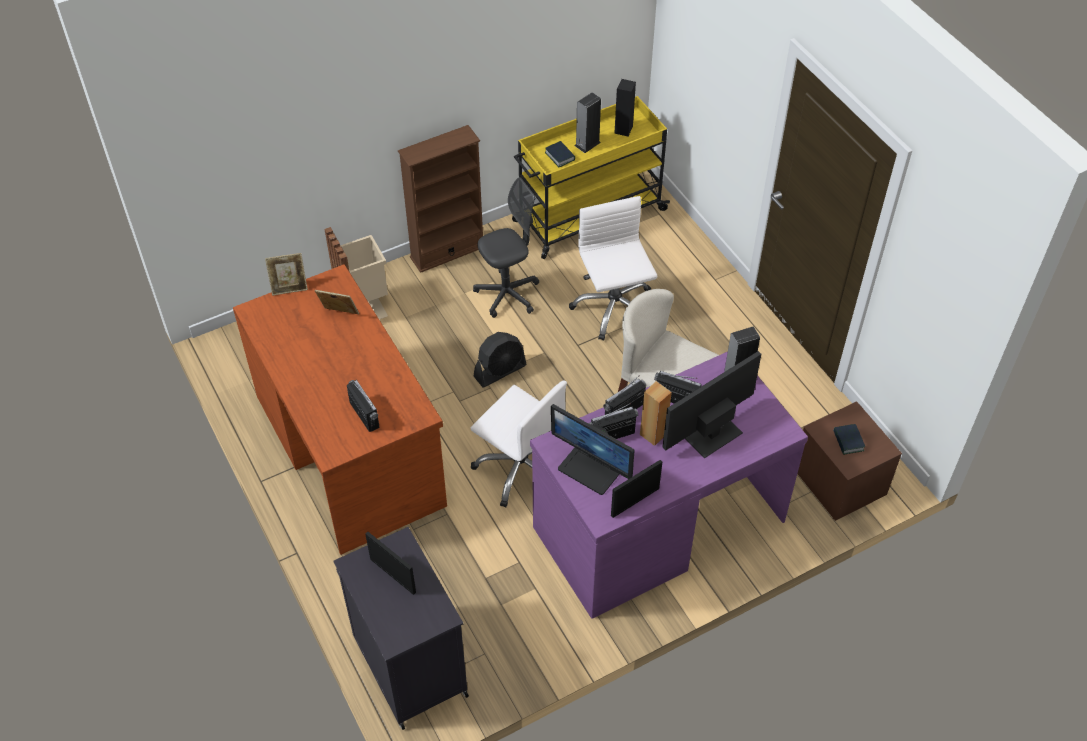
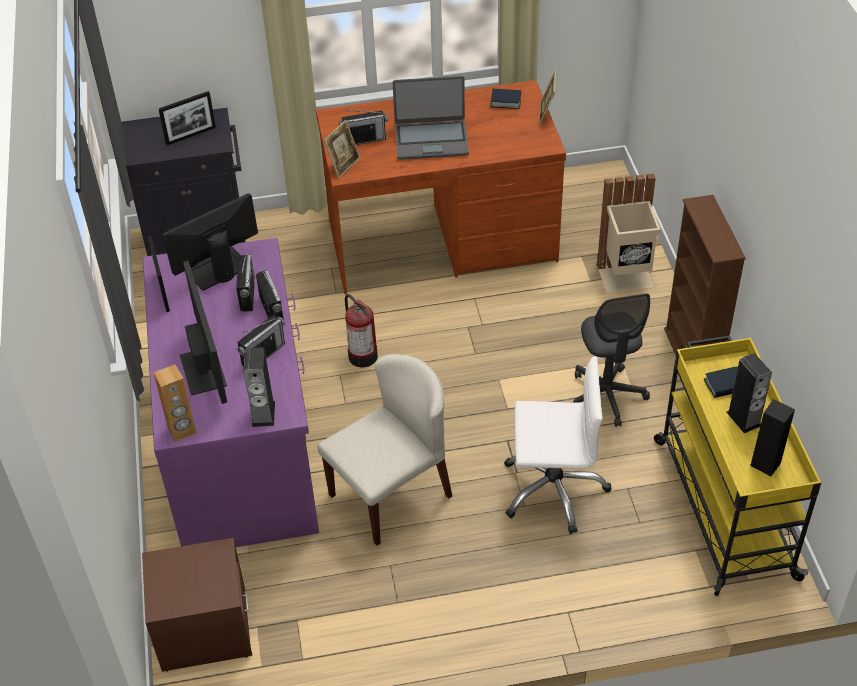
camera: 110 degrees right, 5 degrees down
(339, 315) = (495, 140): picture frame -> picture frame (343, 165)
(351, 362) = (431, 140): none -> laptop
(500, 371) = (495, 366): black fan -> none
(521, 468) = (362, 355): white office chair -> fire extinguisher
(653, 434) = (231, 324): brown speaker -> brown speaker (182, 430)
(848, 441) = (190, 573): book -> book (505, 101)

